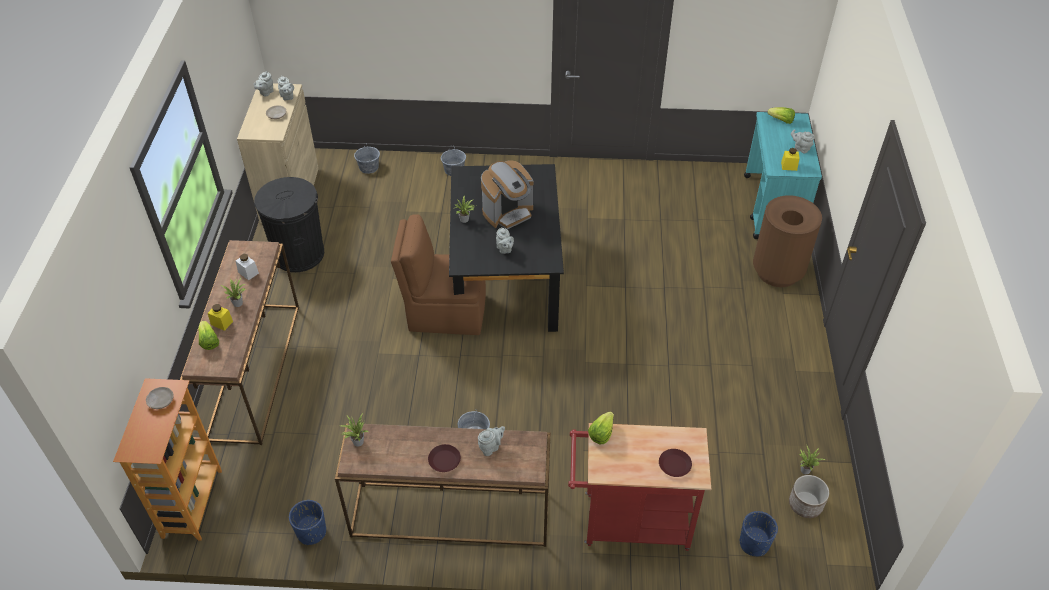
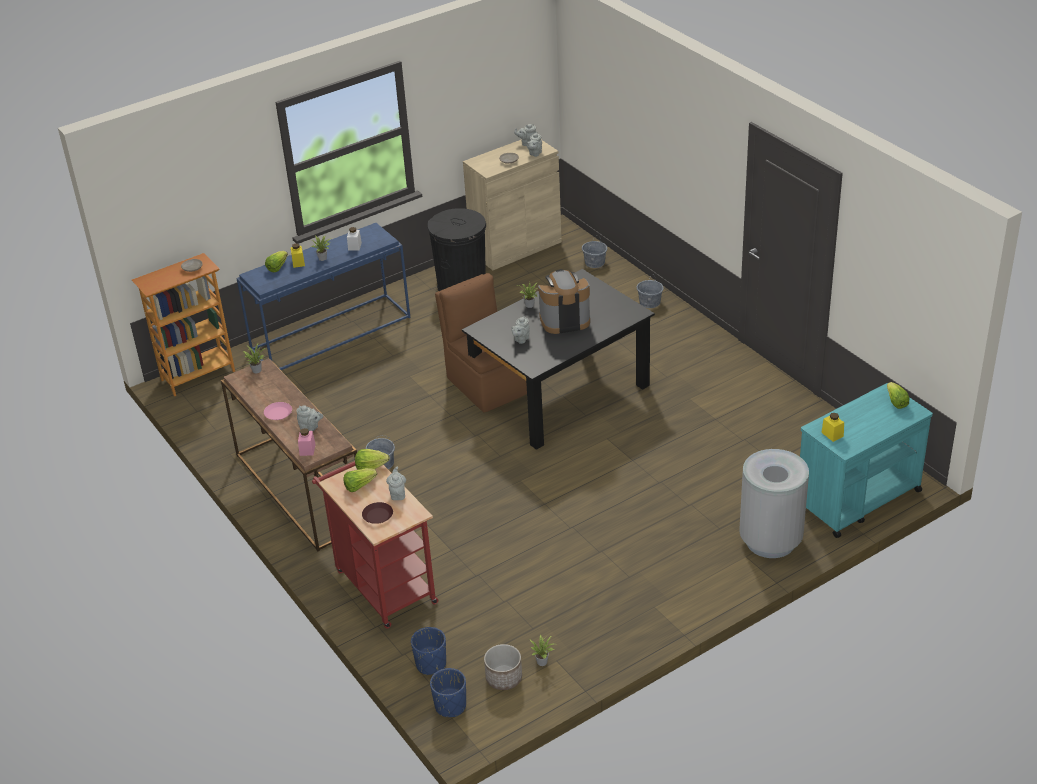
camera: 55 degrees right, 10 degrees down
(254, 370) = (331, 333): brown console table -> blue console table
(311, 532) = (224, 437): blue planter -> blue planter (450, 706)
(444, 460) = (278, 413): brown plate -> pink plate
(508, 213) = (564, 320): coffee machine -> coffee machine turned 150 degrees clockwise
(522, 467) = (307, 449): none -> pink jar
(621, 456) = (359, 486): none -> lettuce
(778, 271) = (770, 541): brown trash can -> grey trash can
(800, 148) = (869, 430): grey teapot -> grey teapot (397, 494)

